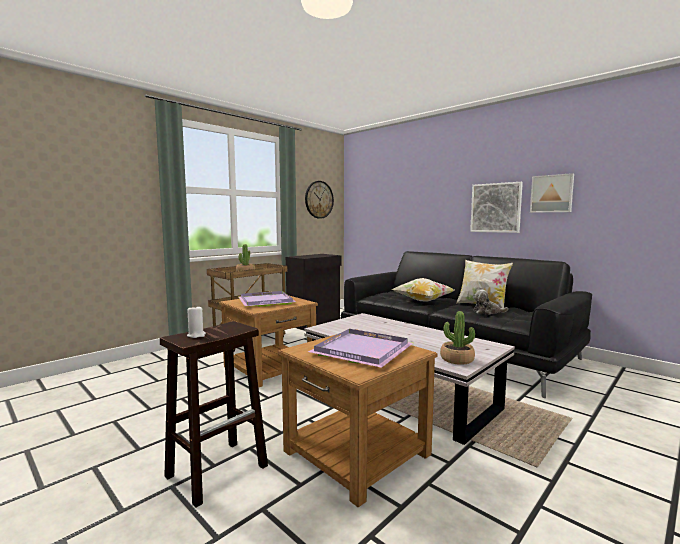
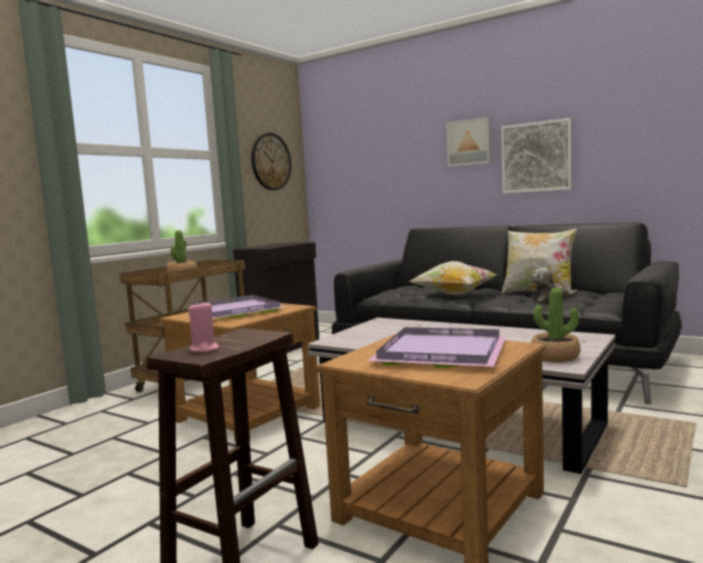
camera: 10 degrees left, 0 degrees up
(196, 335) = (204, 349): white candle -> pink candle
(552, 193) = (613, 132): picture -> picture (469, 142)

